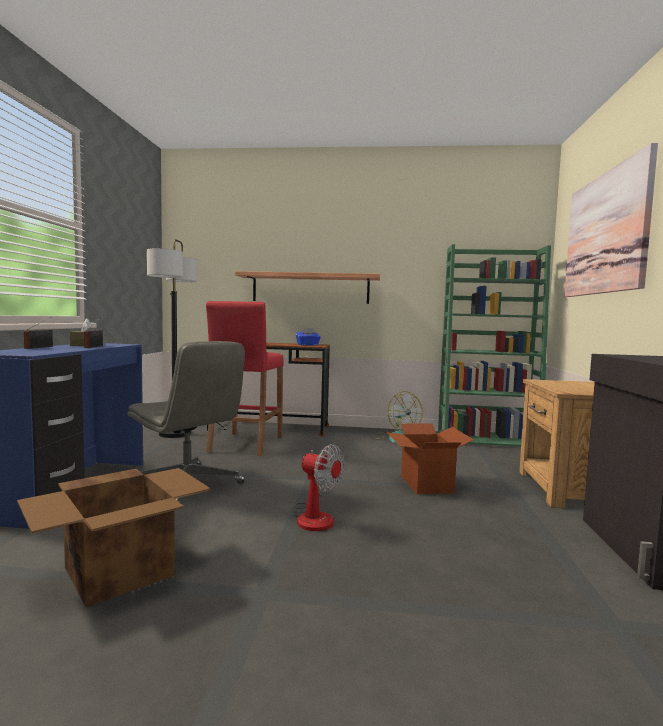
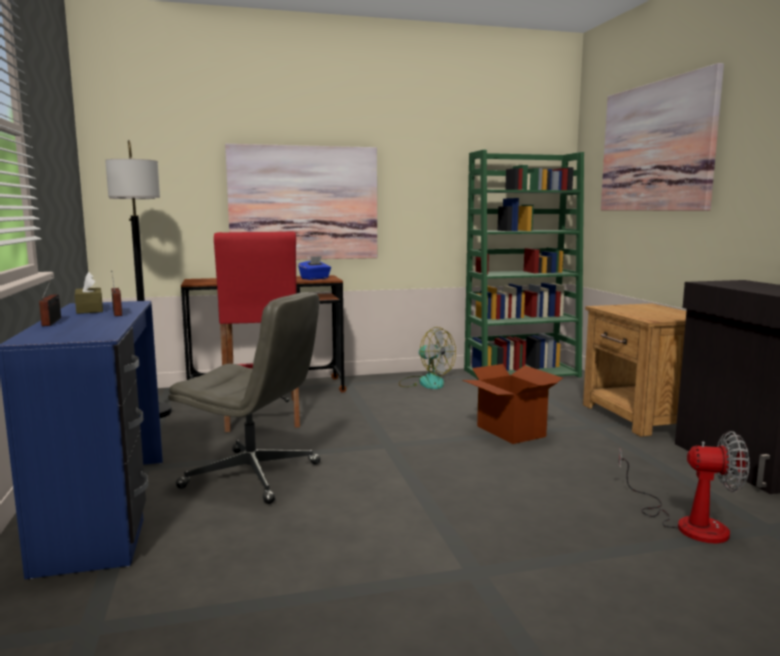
camera: 20 degrees left, 5 degrees up
(121, 571) = (303, 585): cardboard box -> none
(310, 288) = (304, 203): shelf -> picture
(314, 516) = (438, 486): fan -> fan (687, 523)

